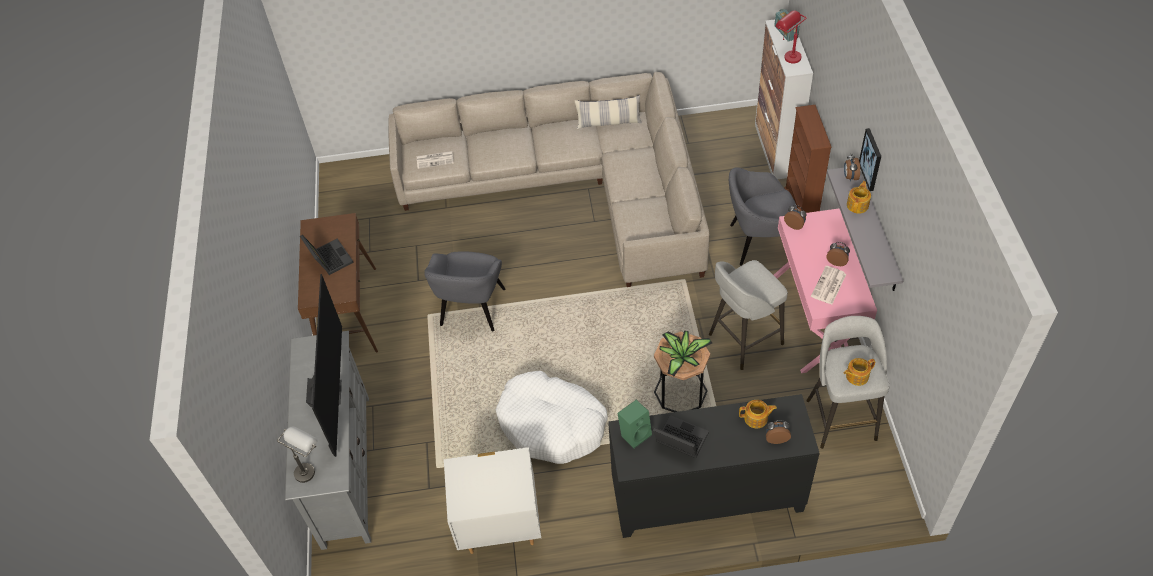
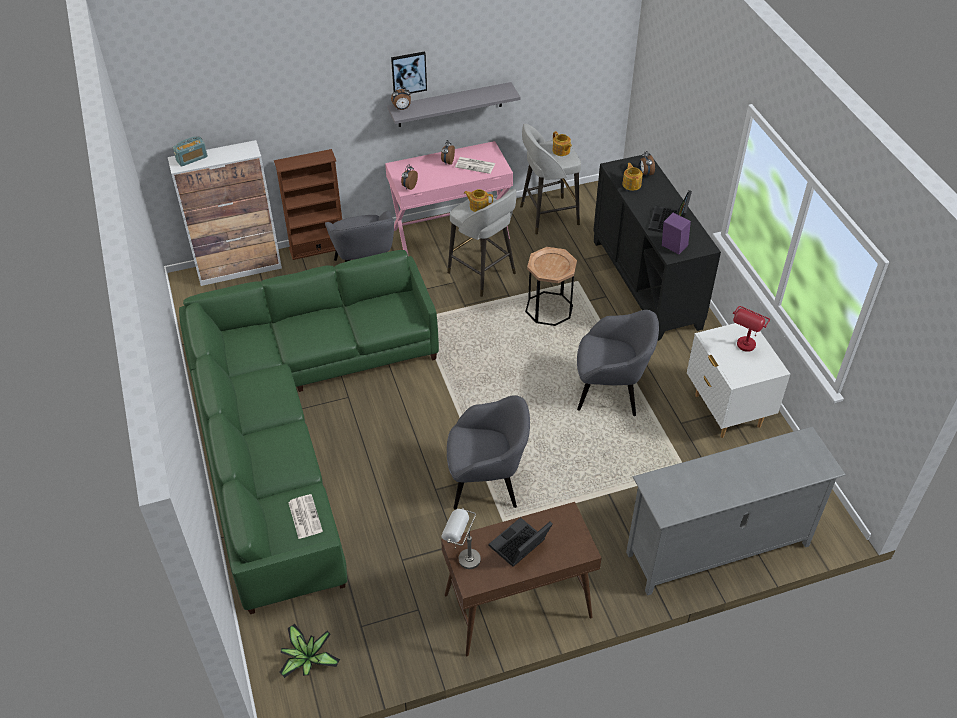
camera: 105 degrees left, 5 degrees down
(308, 467) = (804, 464): grey table lamp -> grey table lamp (461, 558)
(331, 392) = (714, 469): television -> none
(552, 424) = (610, 391): white dog bed -> grey armchair
(573, 186) = (295, 423): beige sofa -> green sofa
(609, 123) = (238, 360): pillow -> none
(635, 433) = (672, 247): green speaker -> purple speaker
(682, 356) = (552, 265): potted plant -> potted plant (307, 659)
(787, 55) = (229, 156): red table lamp -> red table lamp (743, 349)
(858, 205) = (434, 104): teapot -> teapot (478, 206)

